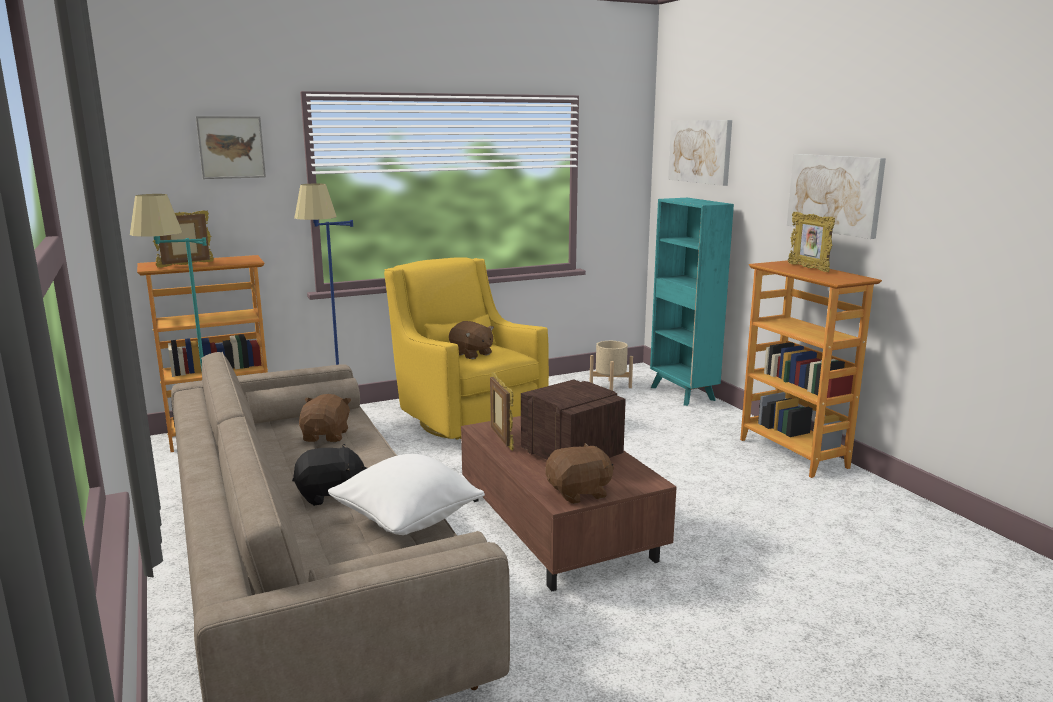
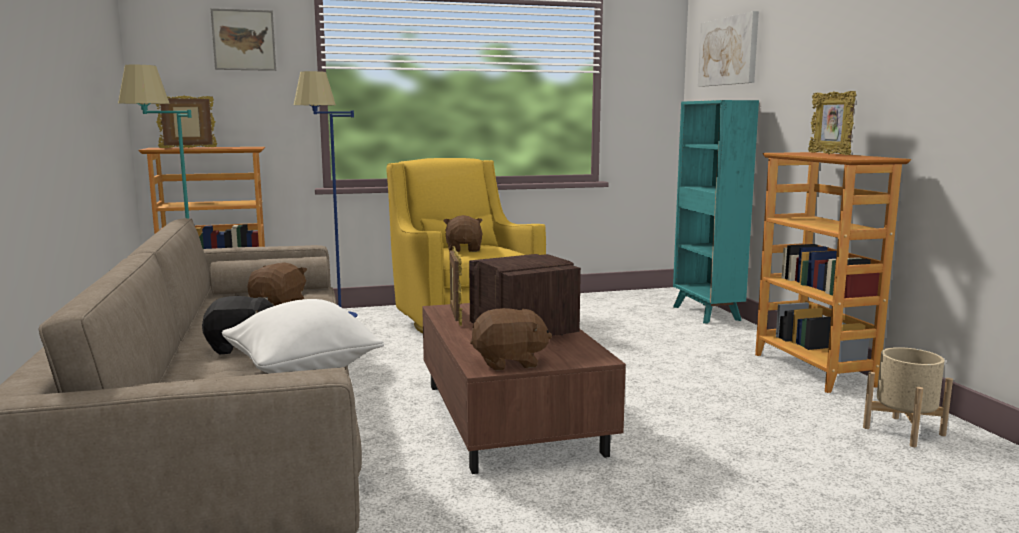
camera: 10 degrees right, 5 degrees down
(471, 354) = (464, 249): brown plush toy -> brown plush toy turned 150 degrees counterclockwise
(610, 387) = (629, 305): beige planter -> beige planter (903, 431)
(835, 194) = (861, 71): picture -> none

